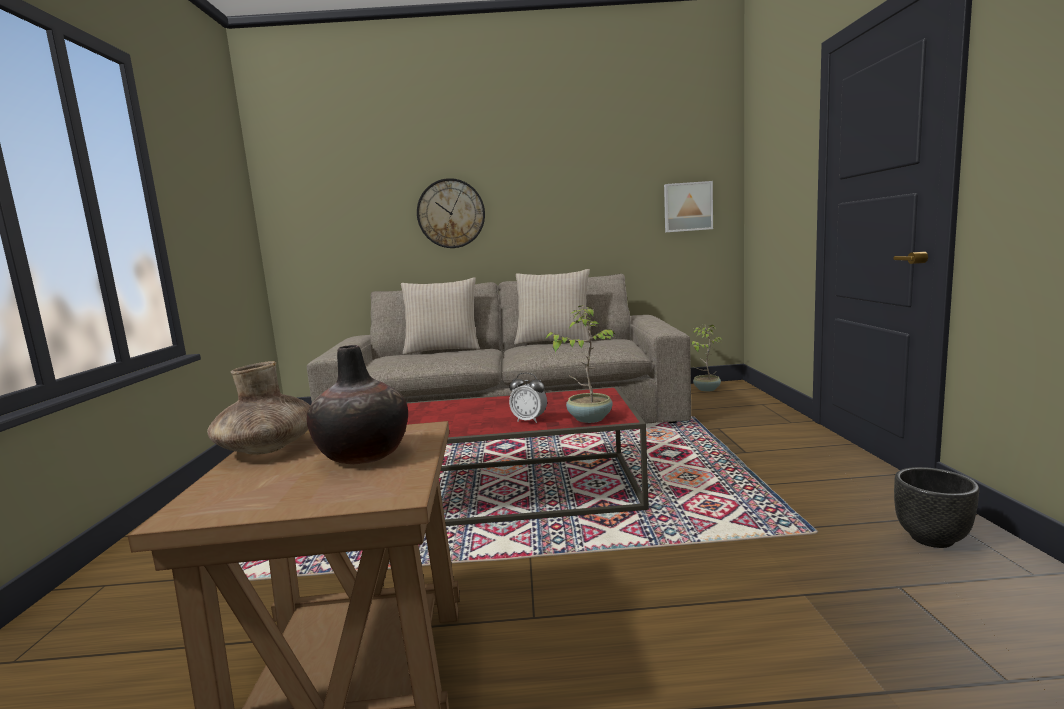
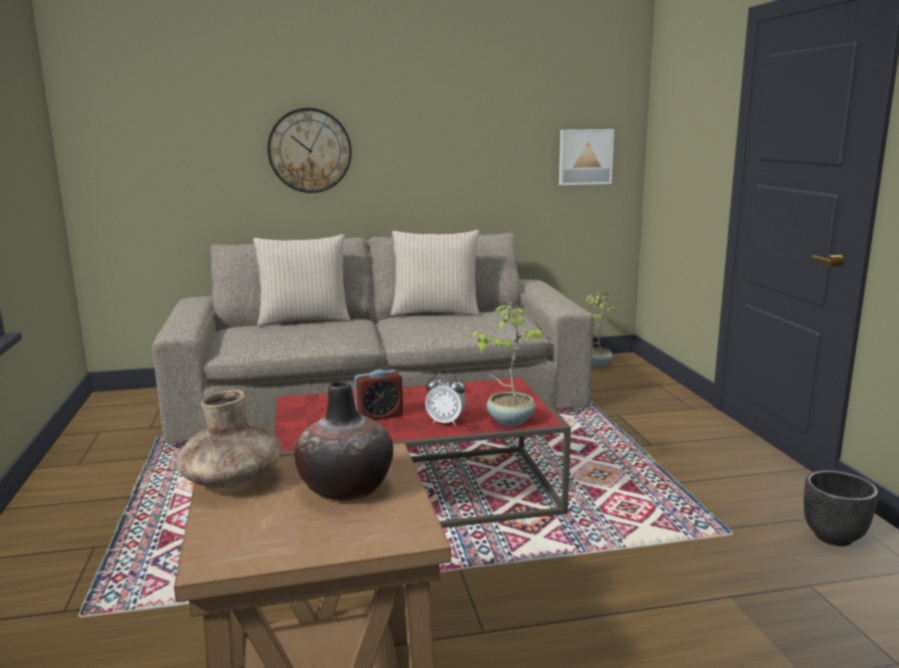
camera: 10 degrees left, 5 degrees up
(473, 416) = (379, 416): none -> alarm clock

